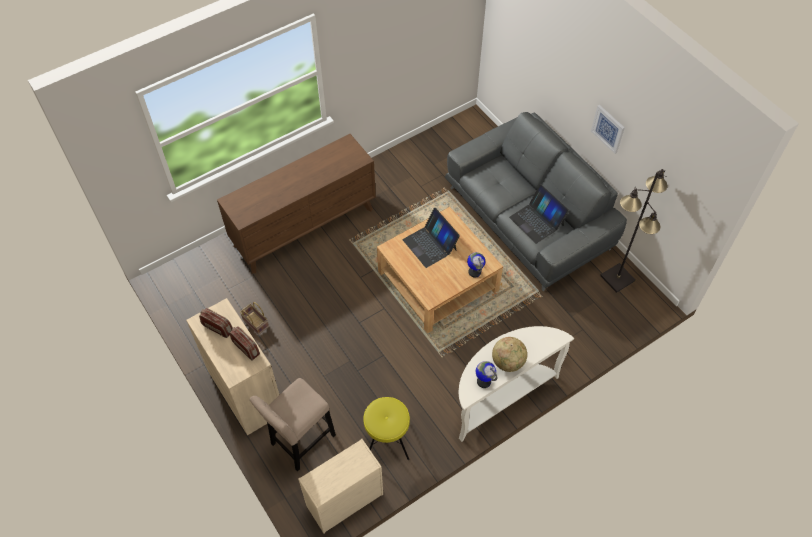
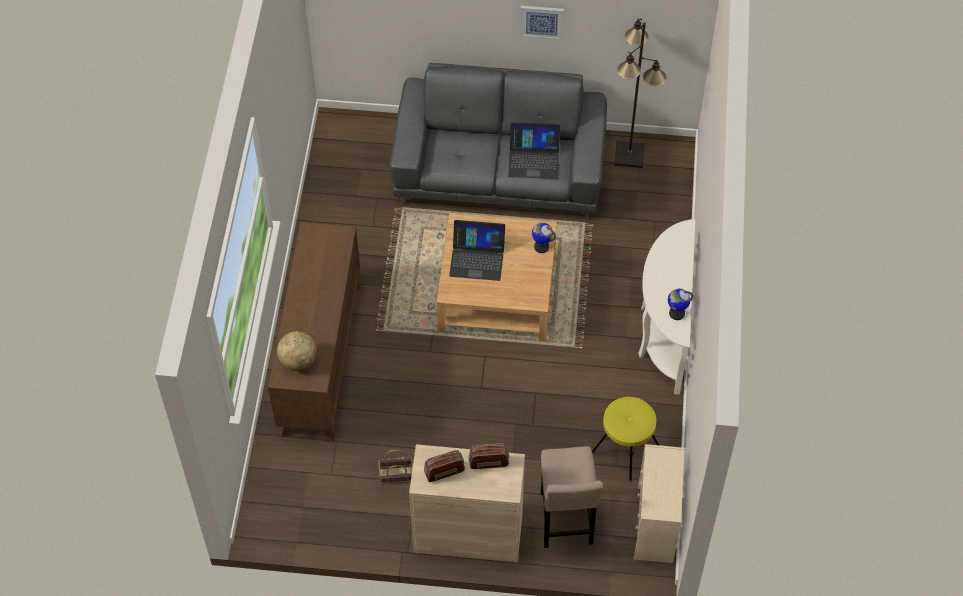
camera: 50 degrees left, 0 degrees up
(508, 362) = (674, 282): globe -> globe (298, 361)

